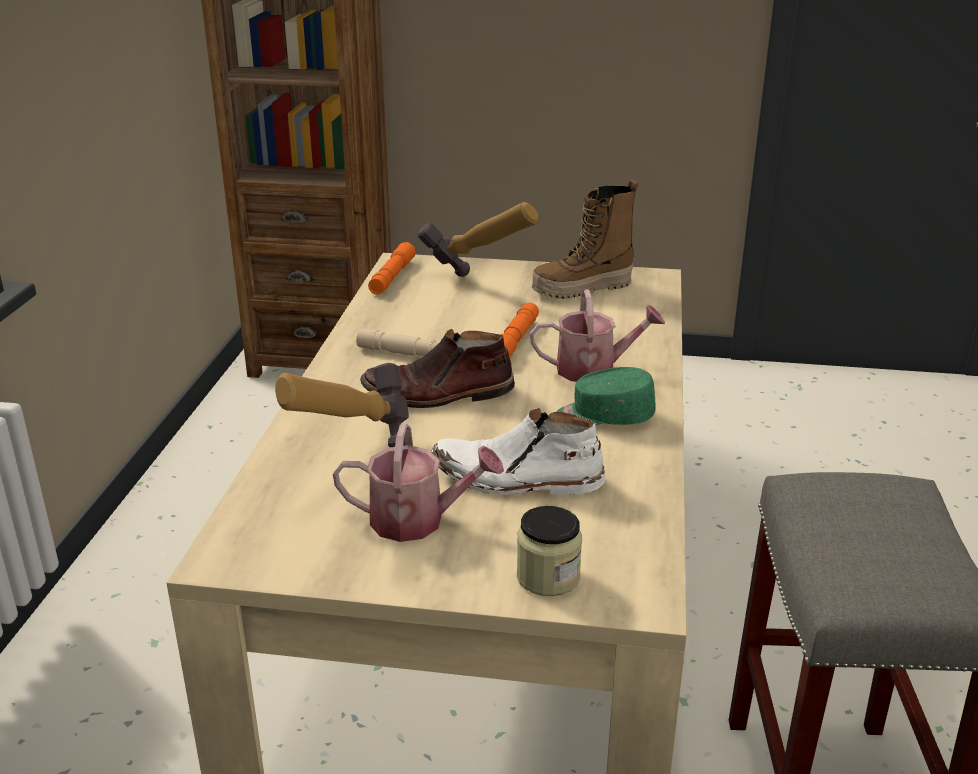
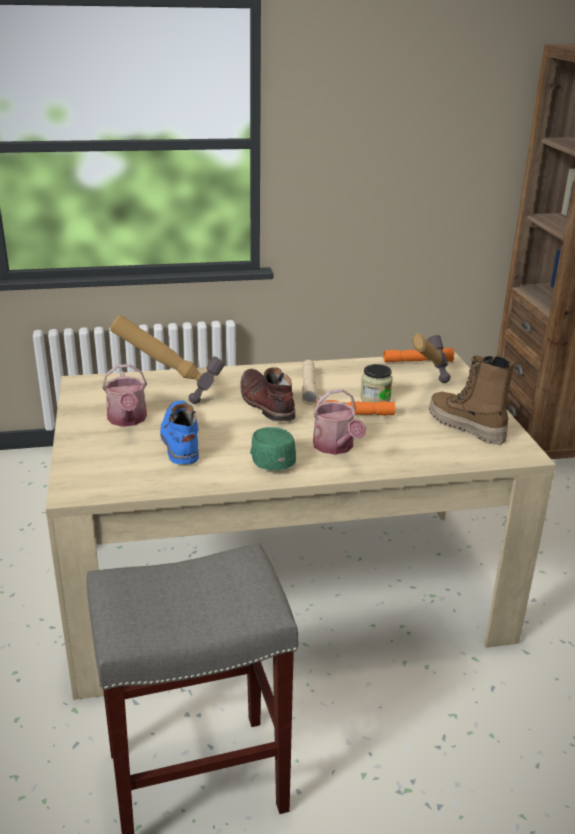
camera: 70 degrees right, 0 degrees up
(516, 479) = (180, 440): white boot -> blue boot
(548, 577) = (87, 462): jar -> jar (375, 398)

